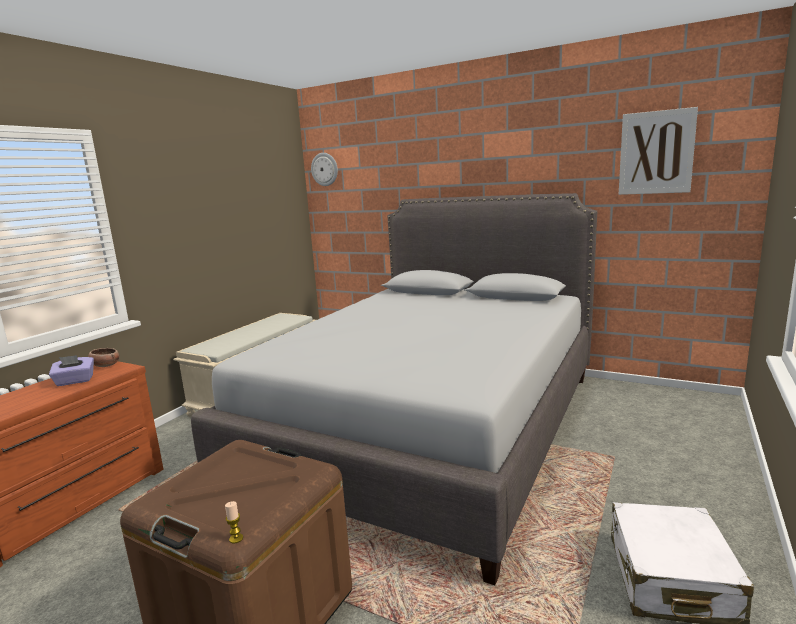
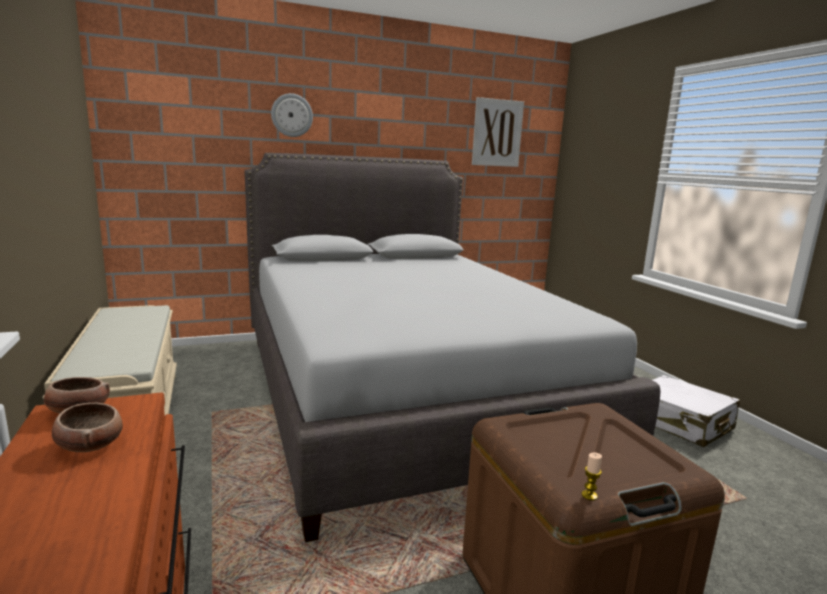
camera: 50 degrees left, 0 degrees up
(75, 381) = (90, 445): purple tissue box -> bowl
(236, 538) = (699, 470): candle -> candle (589, 495)
(325, 169) = (129, 100): wall clock -> wall clock (292, 115)

